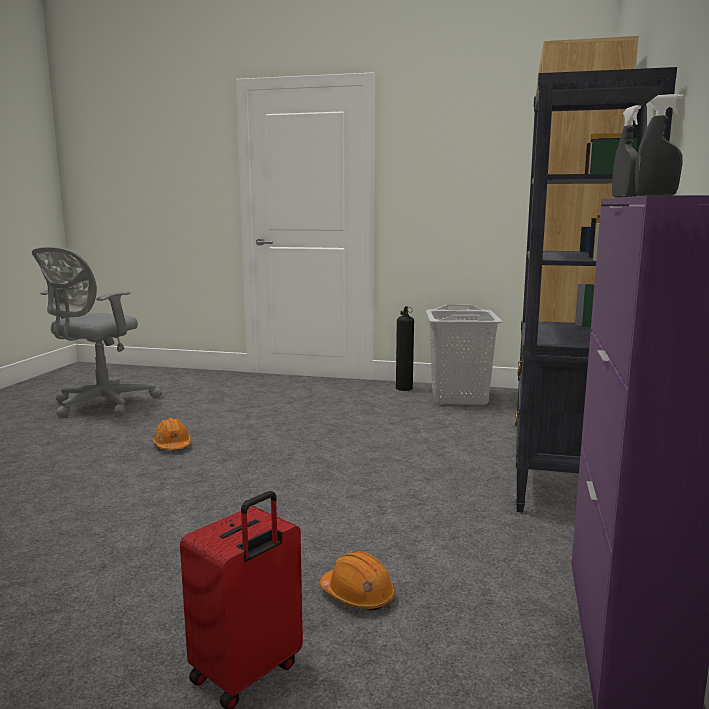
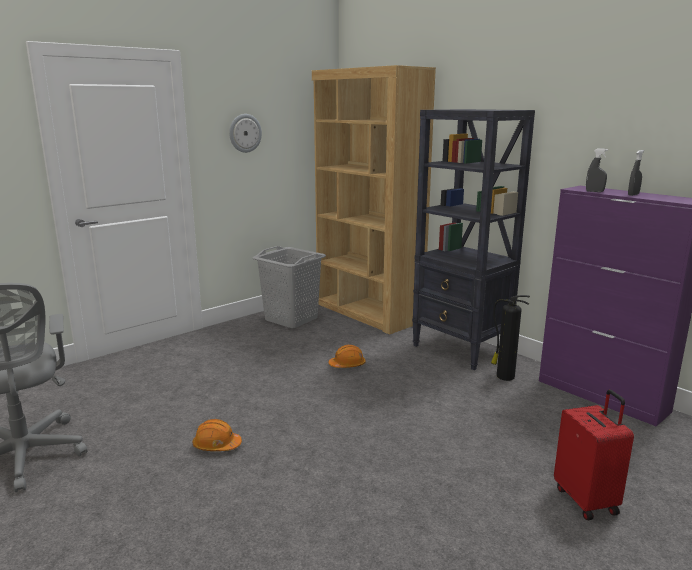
camera: 55 degrees left, 5 degrees up
(358, 595) = (529, 444): orange hard hat -> orange hard hat (347, 365)
(404, 388) = (242, 326): fire extinguisher -> fire extinguisher (504, 376)
(447, 163) = (245, 133): none -> wall clock

